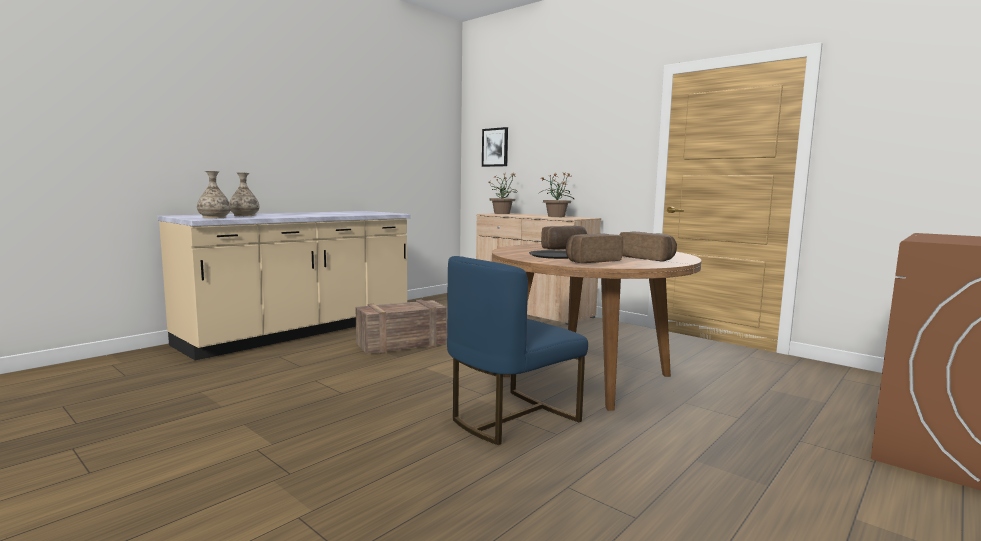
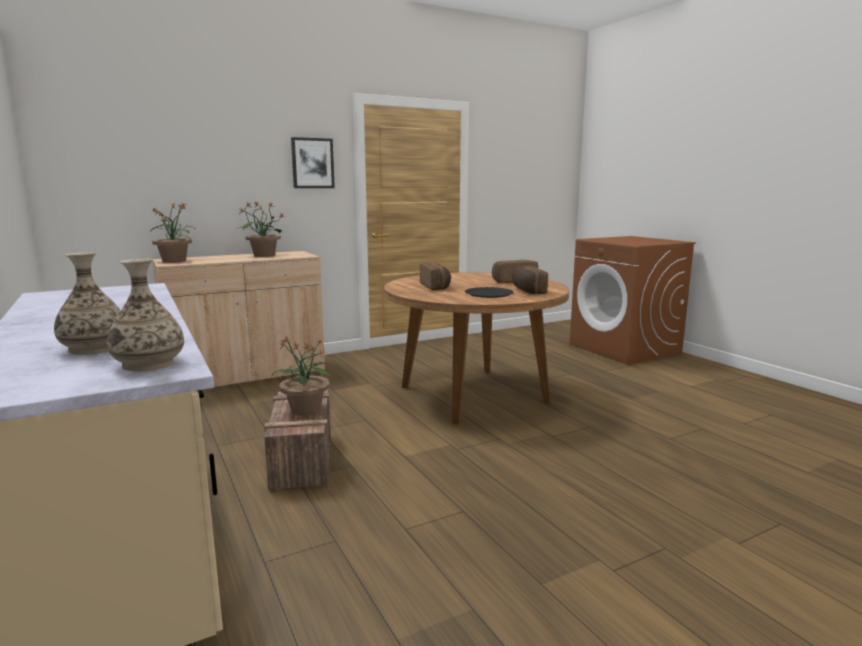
camera: 70 degrees left, 5 degrees up
(402, 307) = (305, 410): none -> potted plant
(495, 147) = (113, 163): picture -> picture (312, 163)
(511, 418) = (556, 436): blue chair -> none

